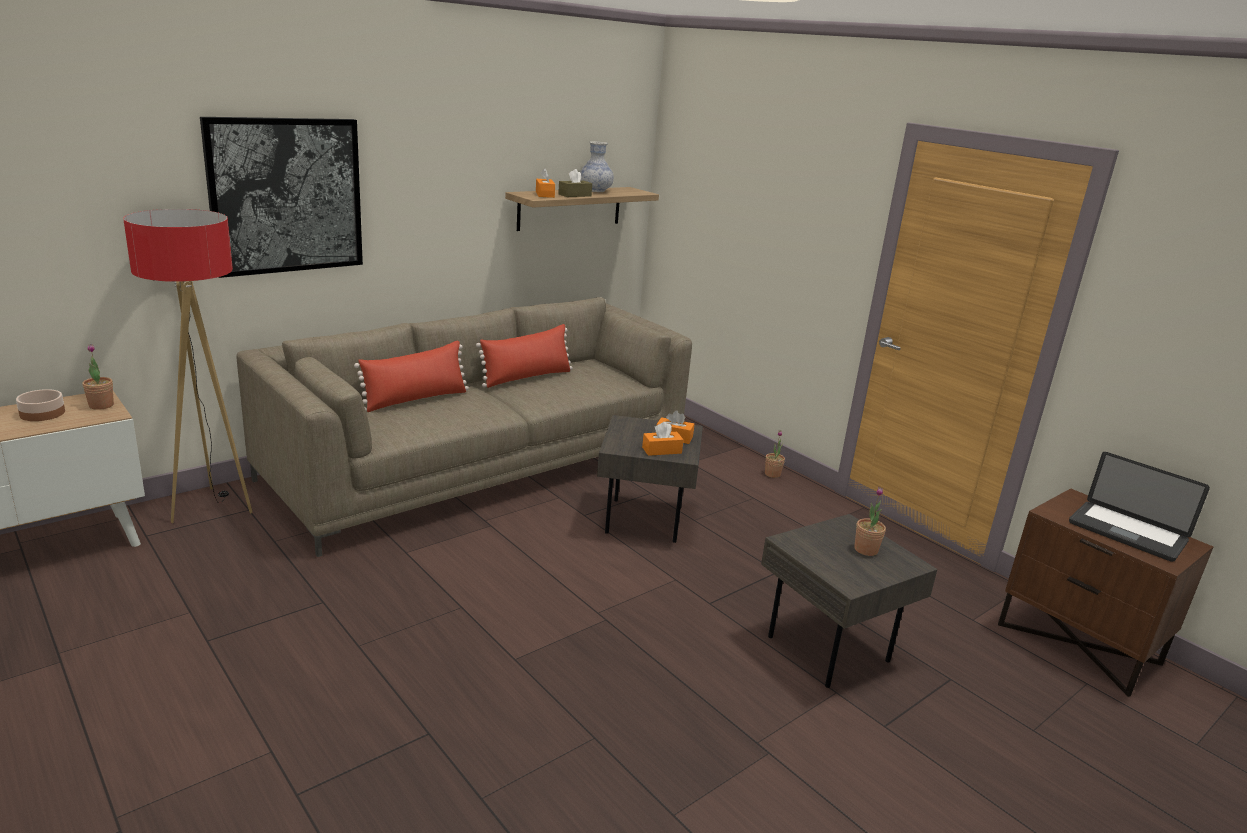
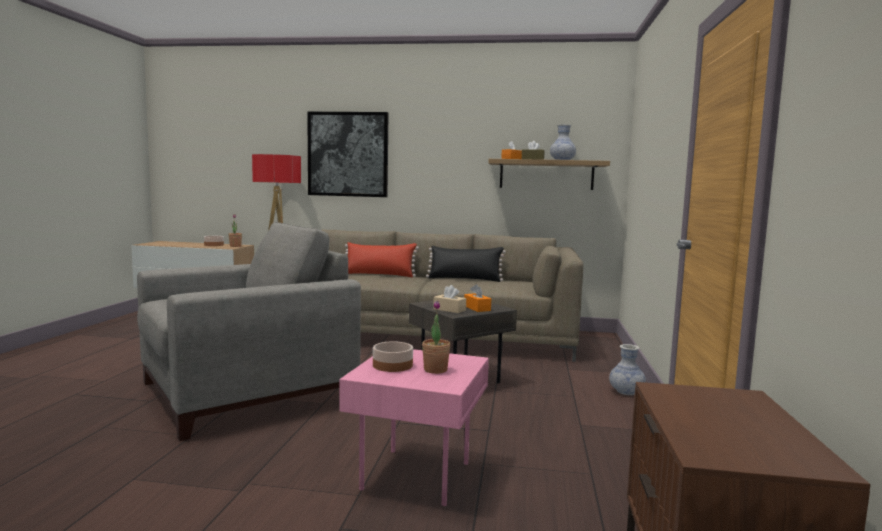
camera: 50 degrees right, 15 degrees down
(500, 653) = (245, 392): none -> grey armchair
(527, 377) = (464, 279): red pillow -> black pillow
(661, 450) = (449, 310): orange tissue box -> beige tissue box
(772, 474) = (626, 392): potted plant -> vase
(832, 649) = (418, 477): grey side table -> pink side table
(835, 561) = (393, 365): none -> bowl
(1127, 532) = (728, 426): laptop -> none

